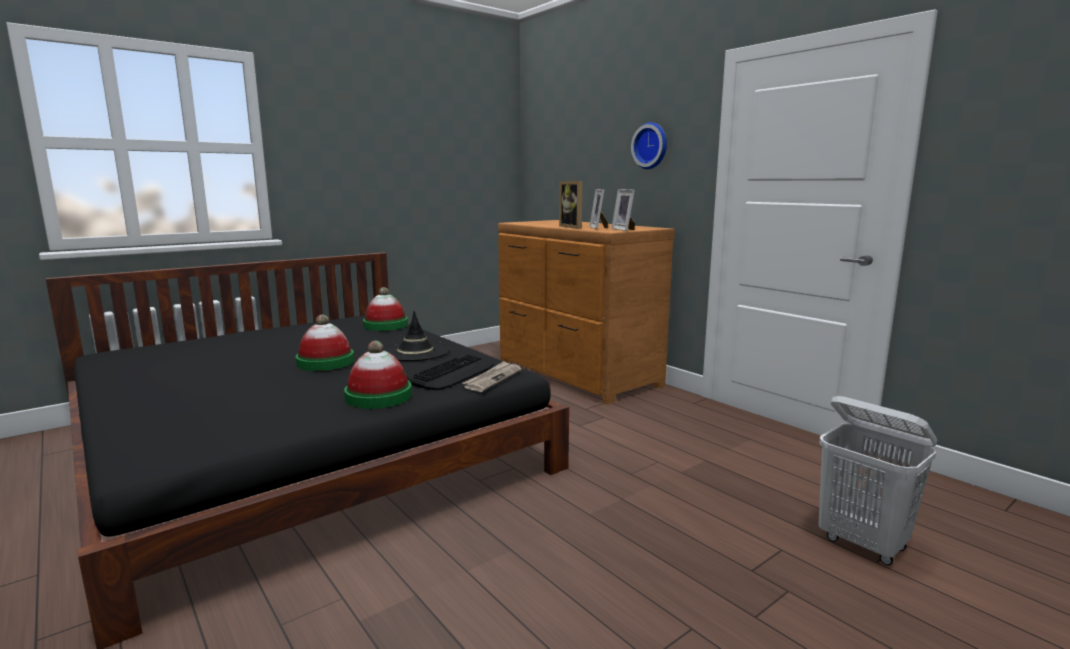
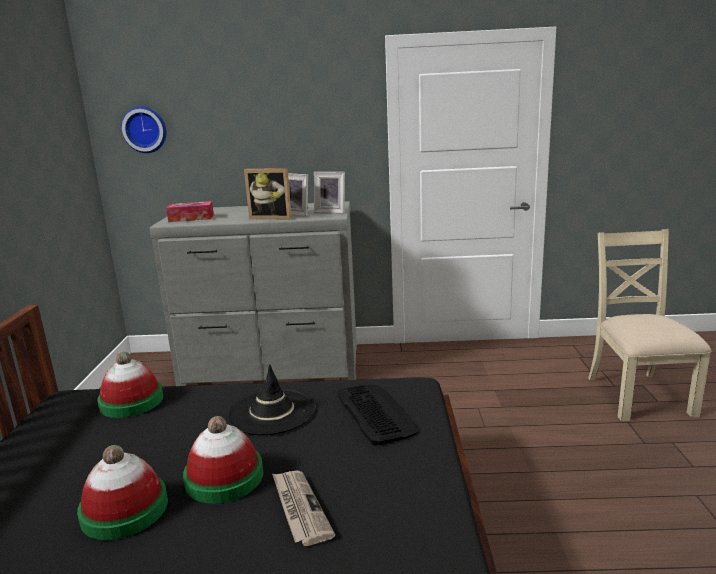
camera: 50 degrees left, 5 degrees up
(378, 396) = (397, 472): hat -> hat (124, 510)
(492, 379) = (415, 398): newspaper -> newspaper (299, 508)
(535, 222) = (191, 218): none -> tissue box
(575, 374) = (272, 367): brown dresser -> grey dresser
(651, 146) = (307, 122): wall clock -> wall clock (145, 129)
(863, 544) = (638, 395): white laundry basket -> beige chair

